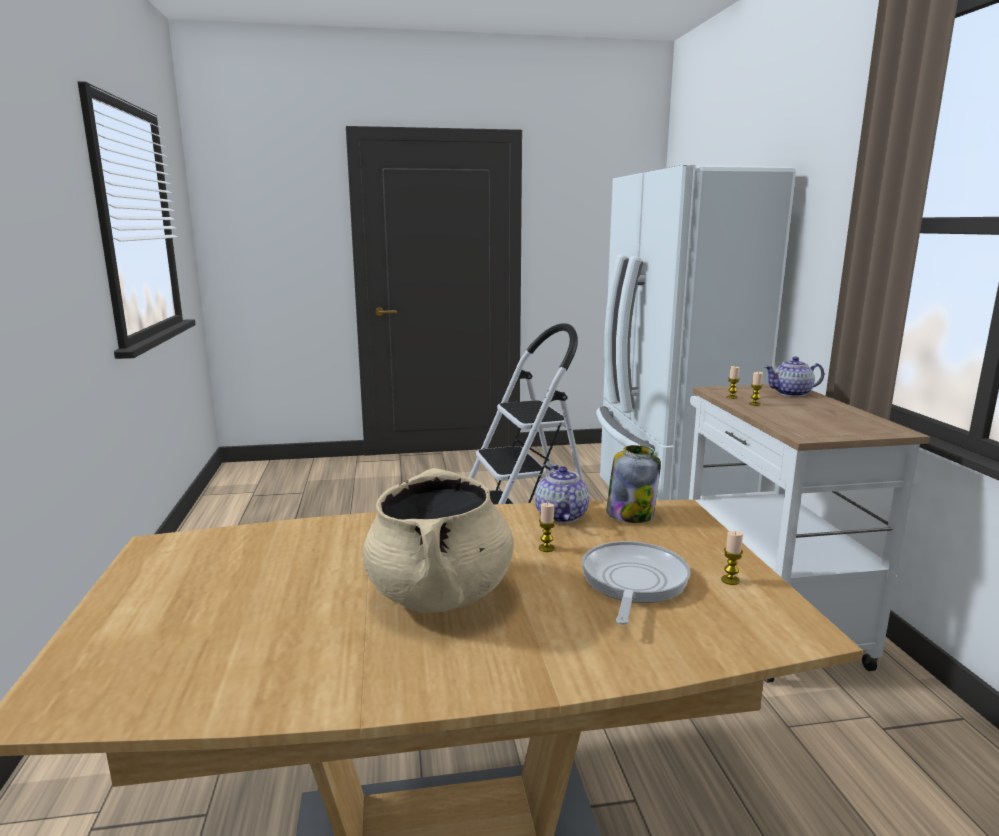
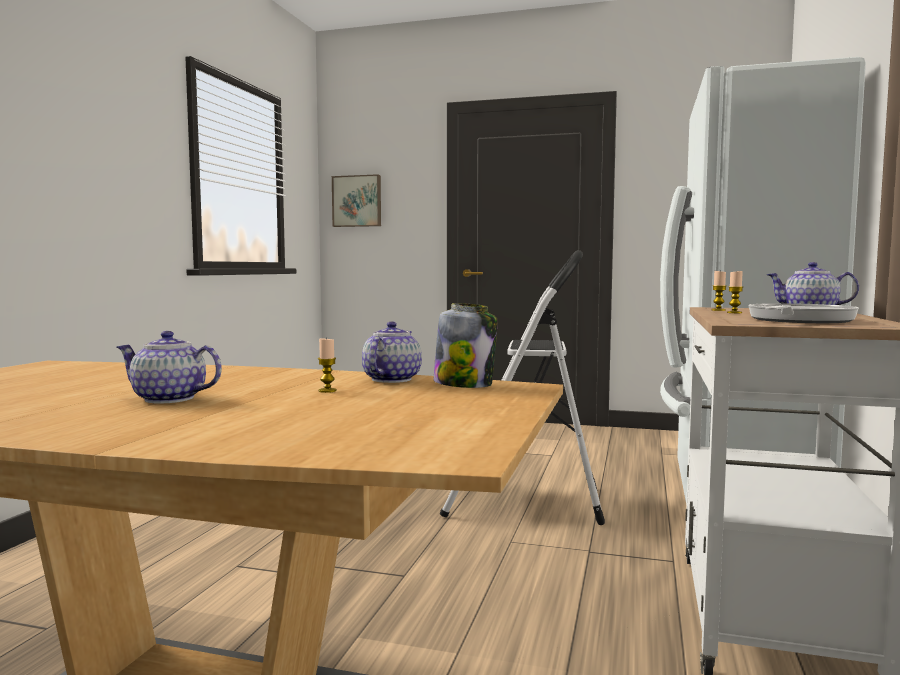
camera: 25 degrees right, 10 degrees down
(244, 233) = (357, 201): none -> picture
(440, 594) = (169, 399): beige cooking pot -> teapot
(632, 582) = (355, 412): frying pan -> frying pan (798, 320)
(730, 580) = (464, 423): candle -> none

